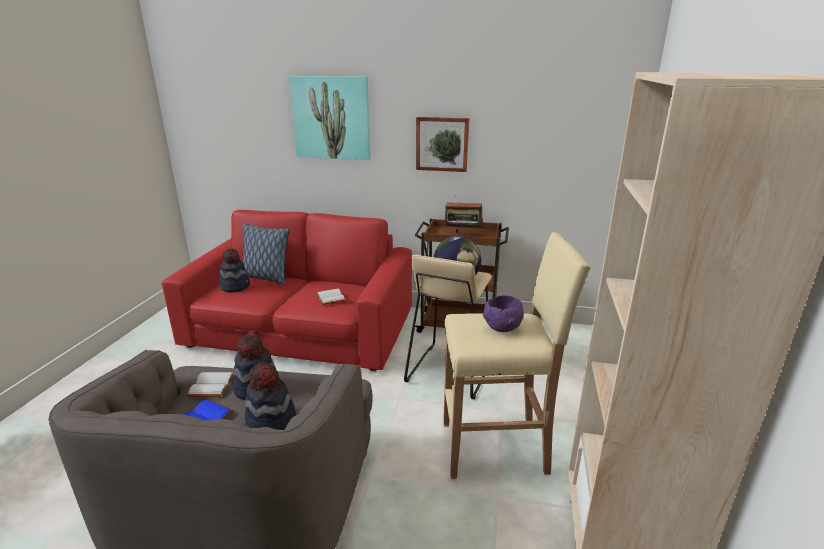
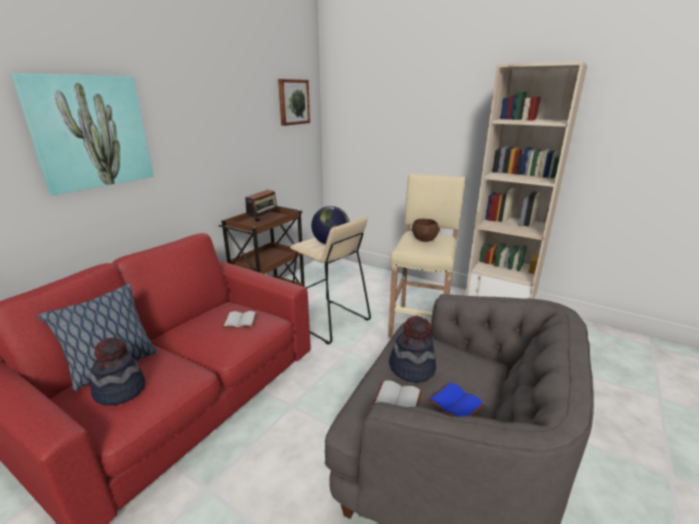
camera: 70 degrees left, 0 degrees up
(271, 422) = (465, 364): hat -> none
(442, 144) = (215, 145): picture -> picture (293, 102)
(502, 328) = (424, 240): purple bowl -> brown bowl

